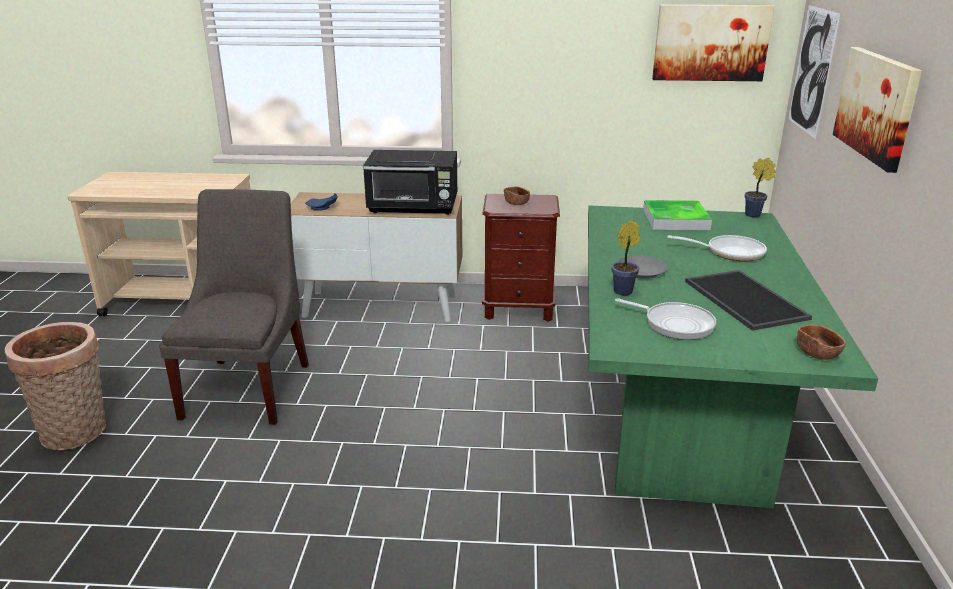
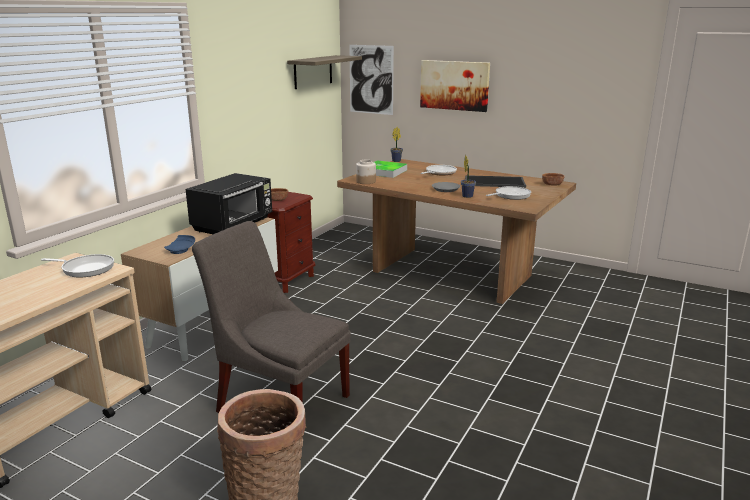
camera: 65 degrees left, 5 degrees down
(211, 186) = (85, 269): none -> frying pan
(606, 219) = (366, 182): none -> jar
(676, 419) = (450, 273): green dining table -> brown dining table
(710, 43) = (313, 72): picture -> shelf

